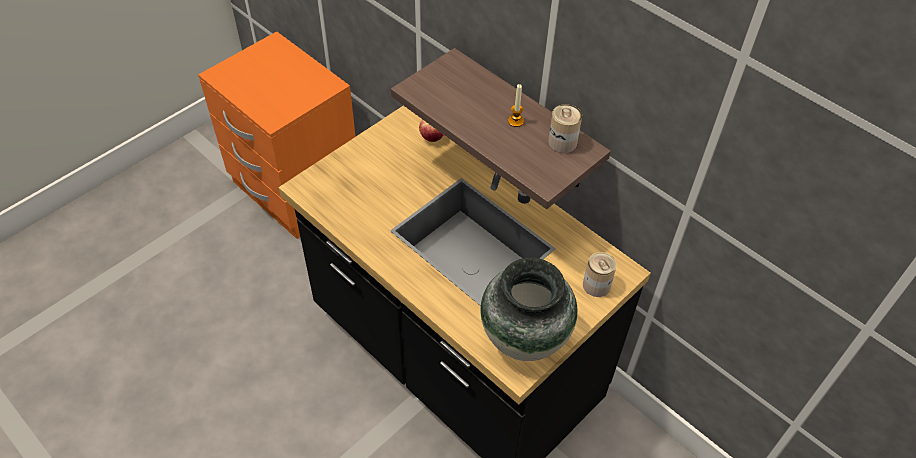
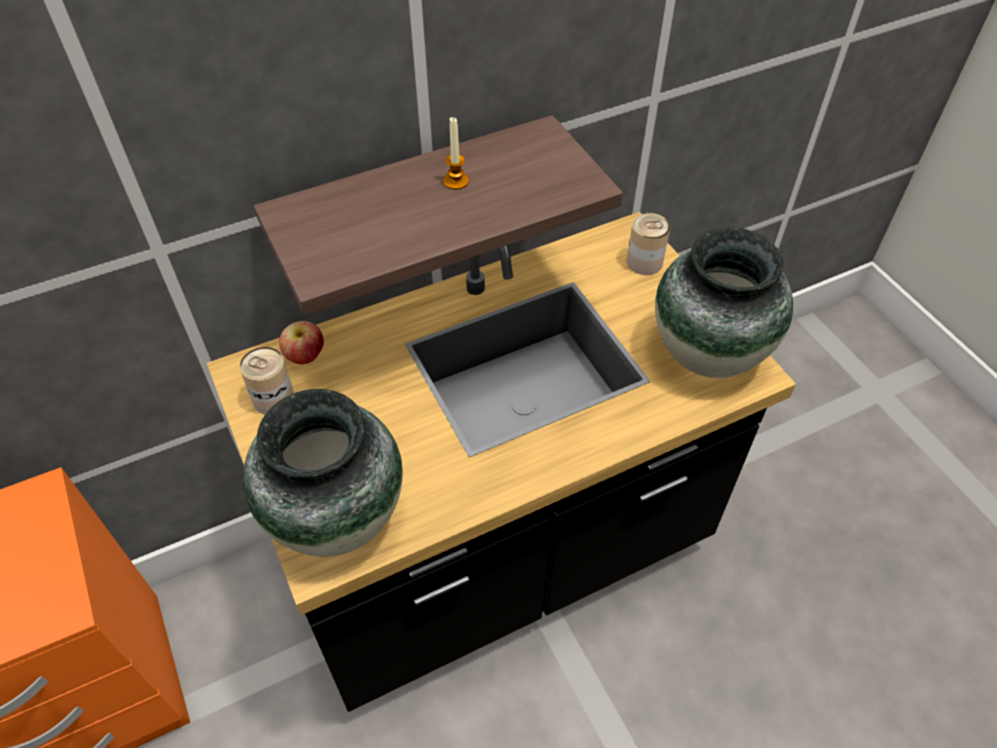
camera: 70 degrees left, 0 degrees up
(331, 186) = (338, 517): none -> vase
(562, 142) = (519, 150): can -> can (273, 398)

